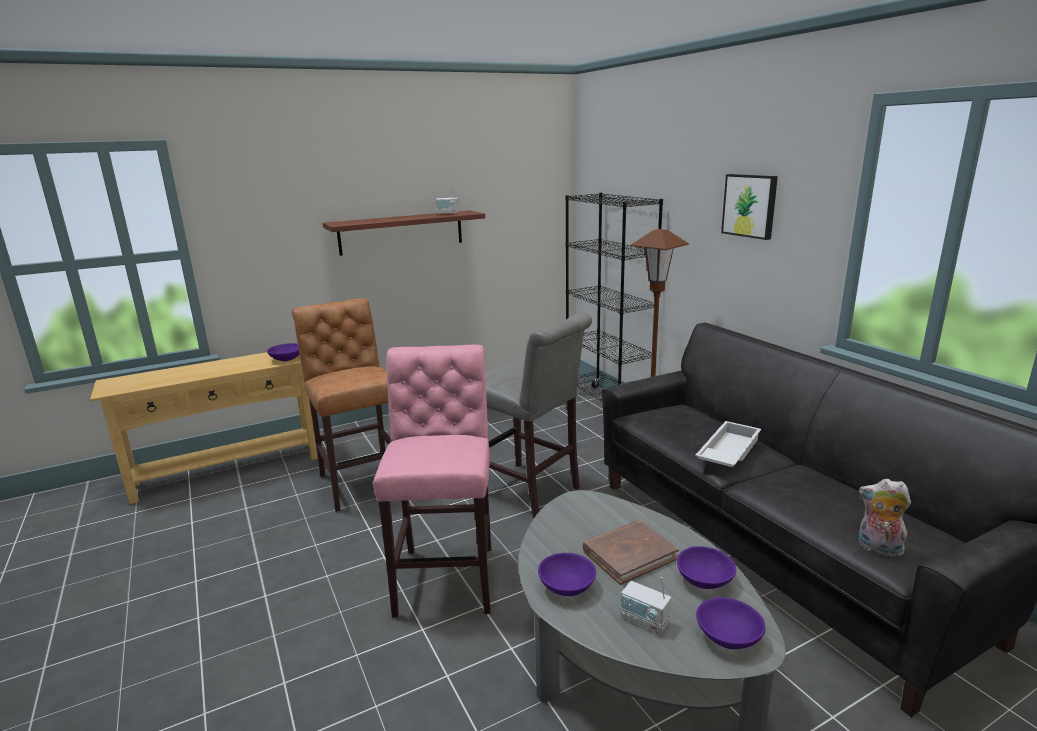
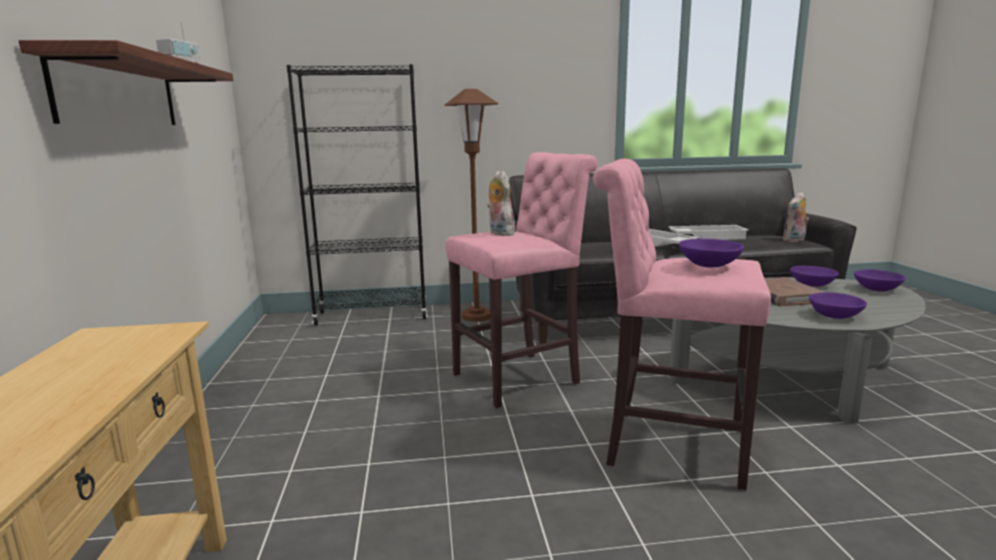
camera: 70 degrees left, 5 degrees down
(286, 359) = (149, 339): purple bowl -> purple bowl (709, 265)
(361, 480) = (376, 492): brown stool -> none
(516, 371) = (499, 233): none -> plush toy
(531, 492) = (522, 378): grey stool -> pink stool
(644, 620) = (869, 303): radio -> none
(750, 205) = (522, 68): picture -> none
(807, 479) = (707, 237): none -> white tray

